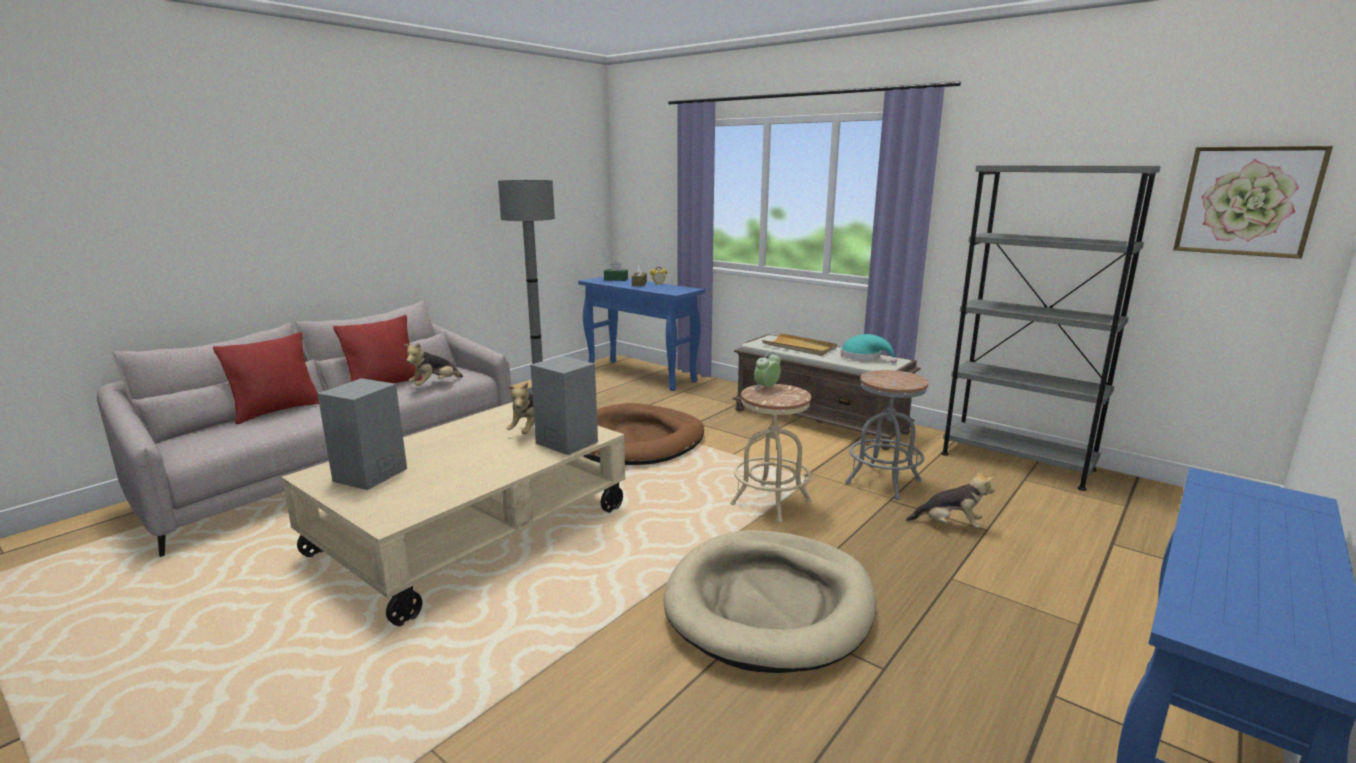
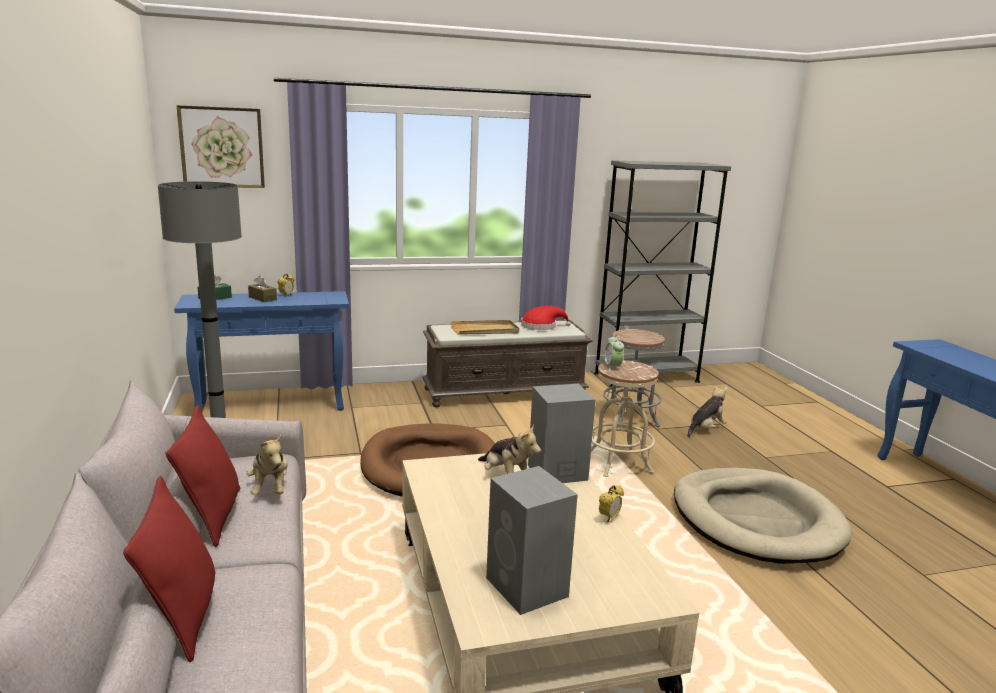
camera: 55 degrees left, 0 degrees up
(506, 476) = (609, 518): none -> alarm clock
(864, 357) = (541, 326): turquoise hat -> red hat
(1247, 201) = (742, 184): picture -> picture (222, 147)

